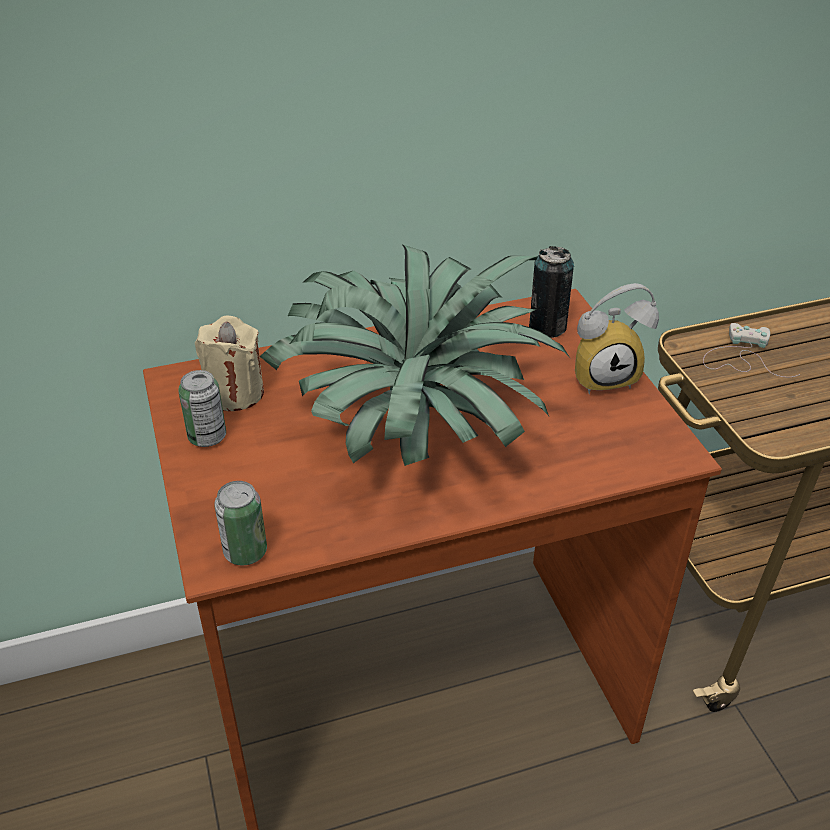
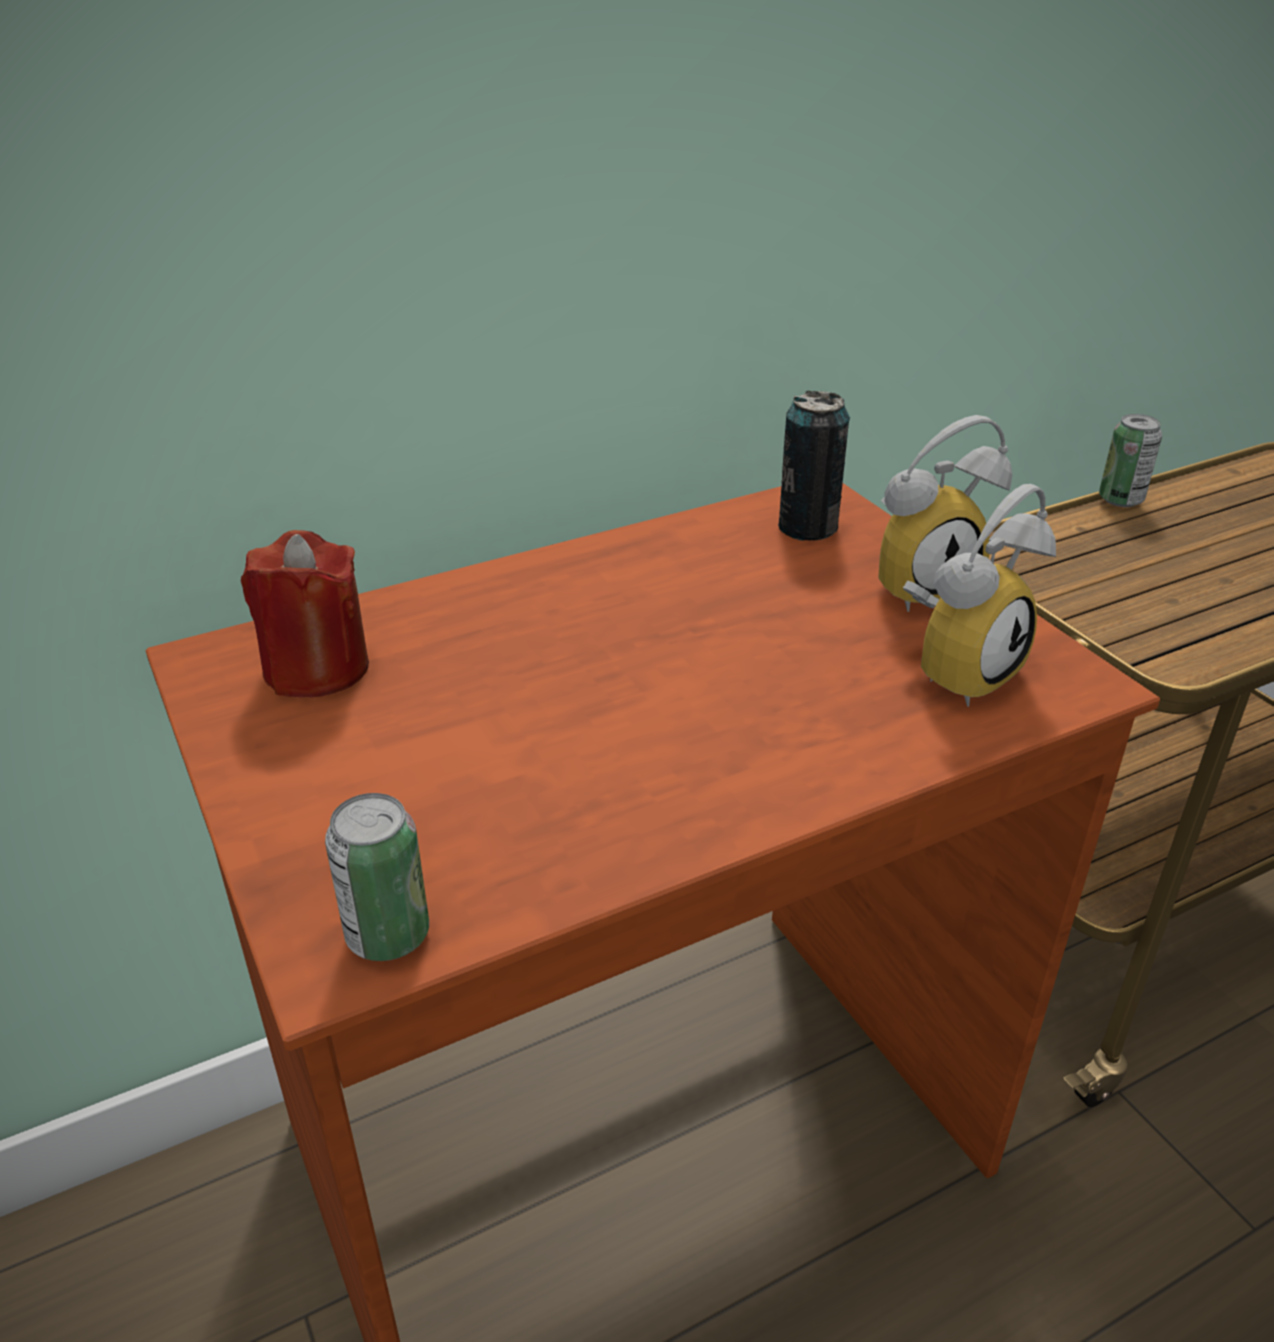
camera: 10 degrees left, 5 degrees down
(207, 437) = (279, 743): can -> can (1120, 499)
(234, 393) = (317, 668): beige candle -> red candle
(419, 430) = (652, 692): potted plant -> none
(604, 435) = (958, 669): none -> alarm clock
(741, 356) = (1081, 555): white game controller -> none

